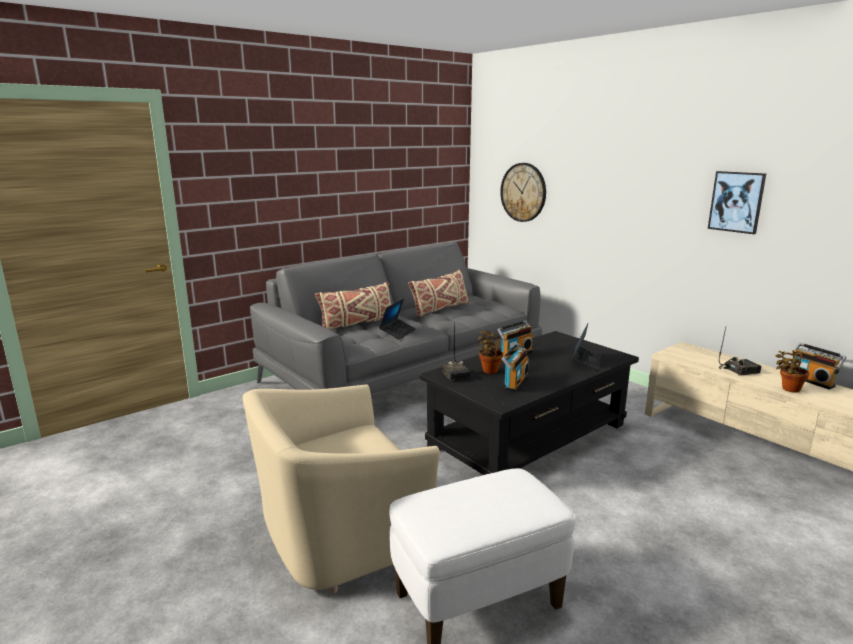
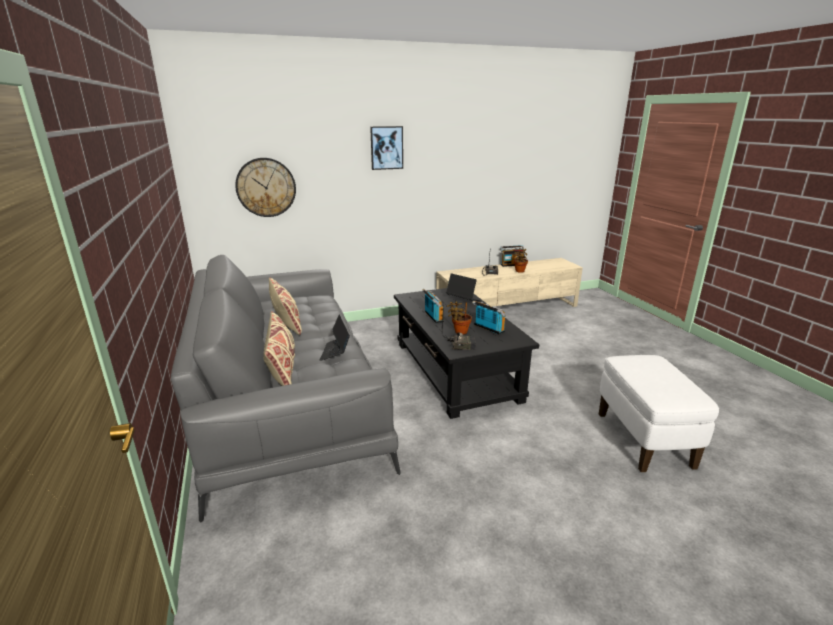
camera: 70 degrees left, 5 degrees up
(340, 533) = (568, 490): beige armchair -> none
(397, 332) = (335, 352): laptop -> laptop turned 135 degrees counterclockwise
(736, 202) = (456, 170): picture -> picture (386, 148)

